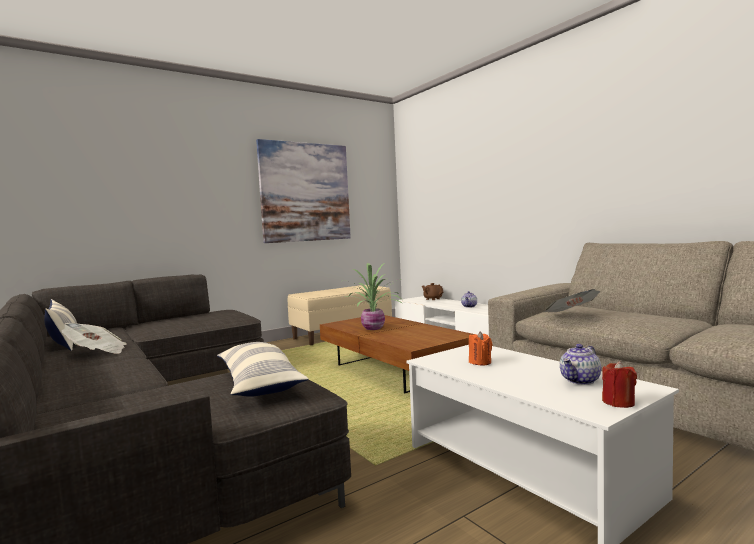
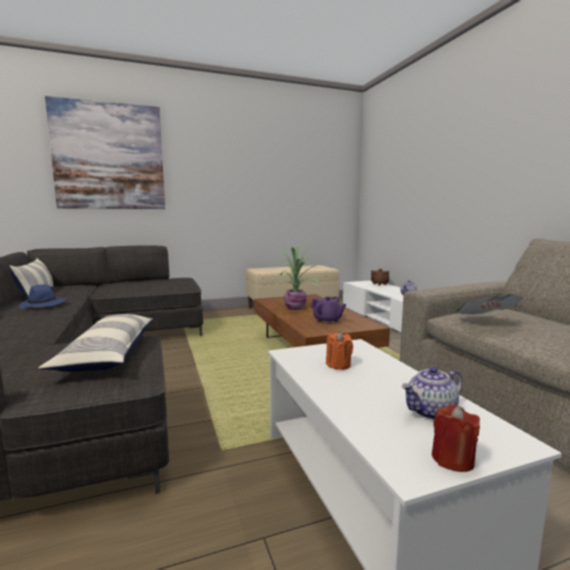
camera: 15 degrees right, 5 degrees up
(97, 352) = (43, 305): newspaper -> blue hat
(305, 192) = (268, 177): picture -> picture (109, 157)
(417, 335) = (327, 321): none -> purple teapot

